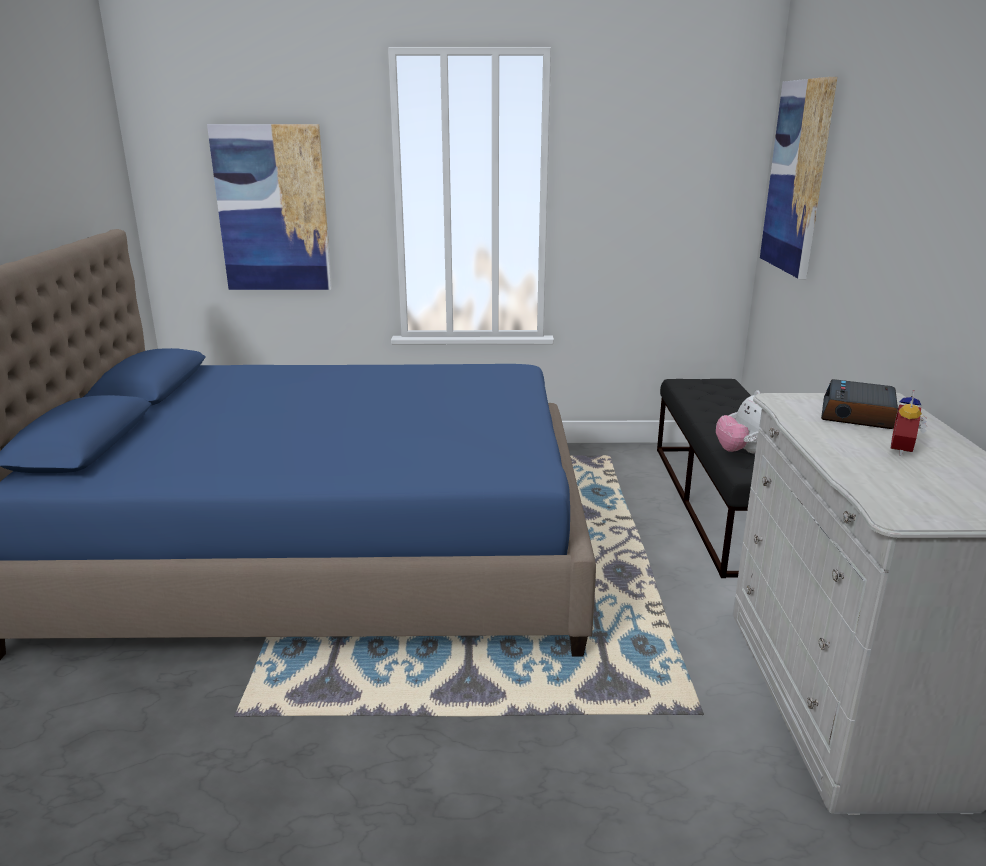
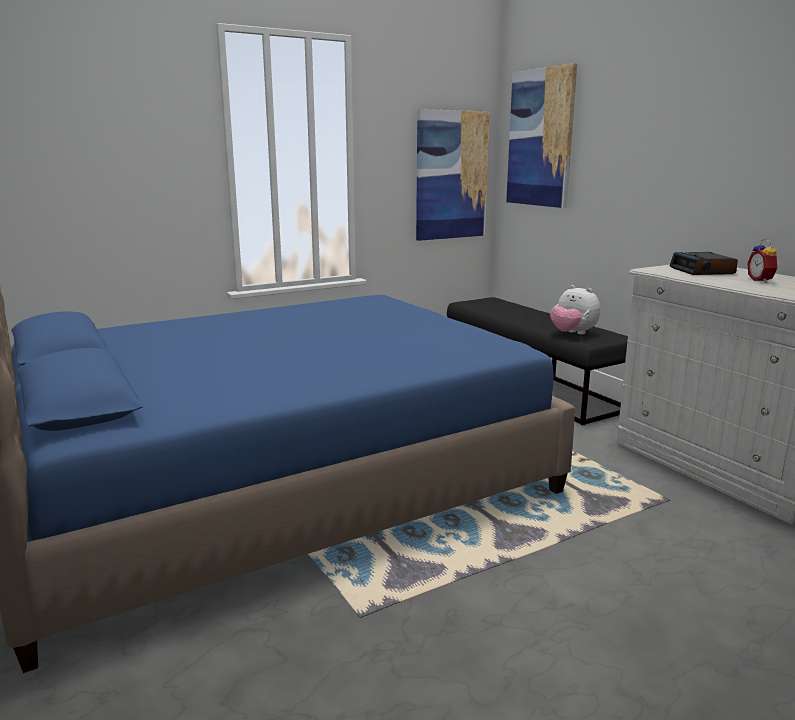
camera: 30 degrees left, 5 degrees down
(273, 209) = (106, 174): picture -> picture (451, 175)

